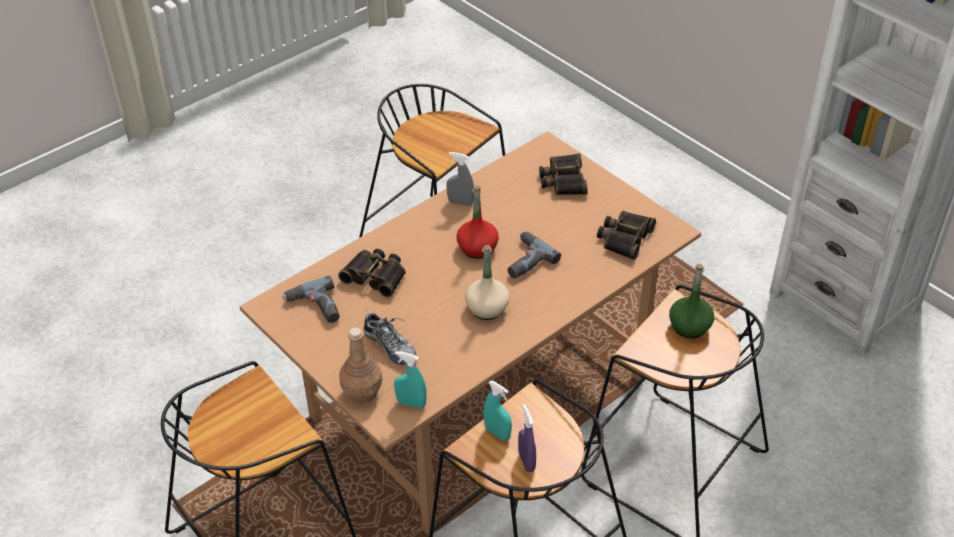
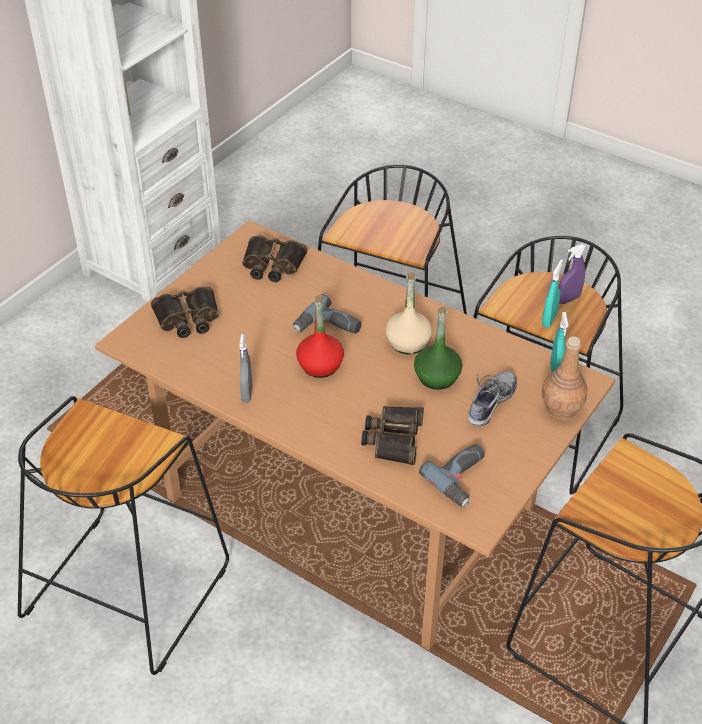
camera: 105 degrees left, 0 degrees up
(689, 326) = (368, 225): green bottle -> green bottle (436, 377)

